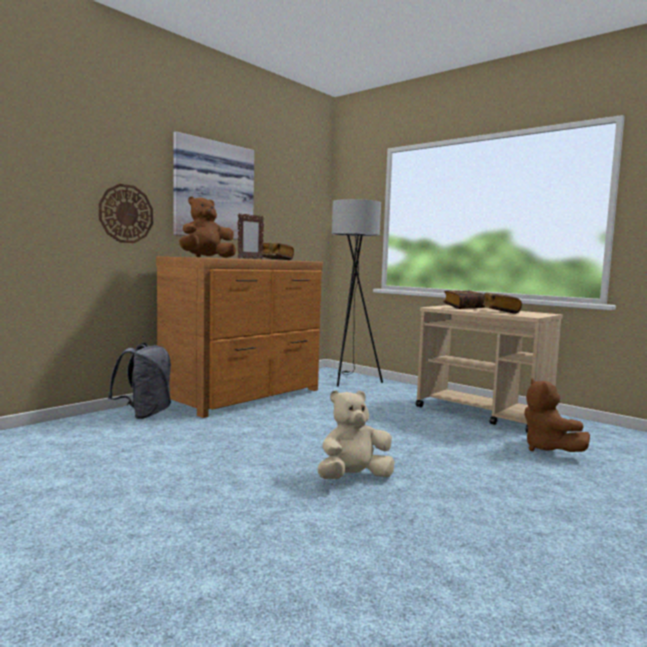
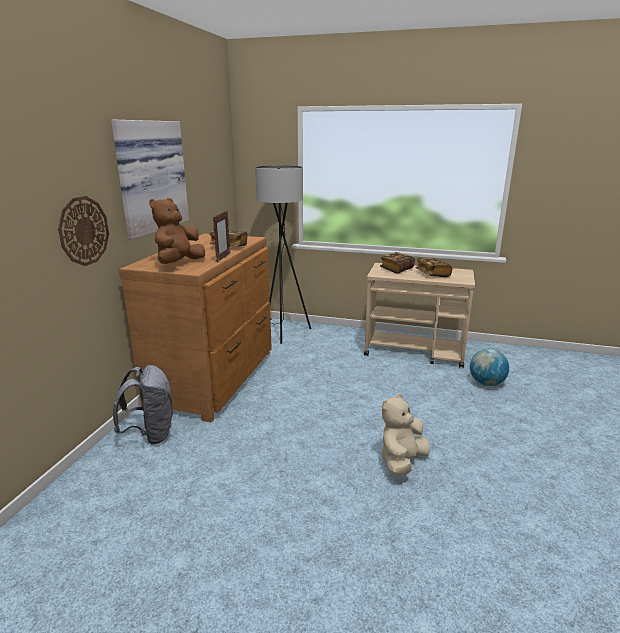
camera: 25 degrees left, 15 degrees up
(548, 449) = (486, 383): brown plush toy -> globe

